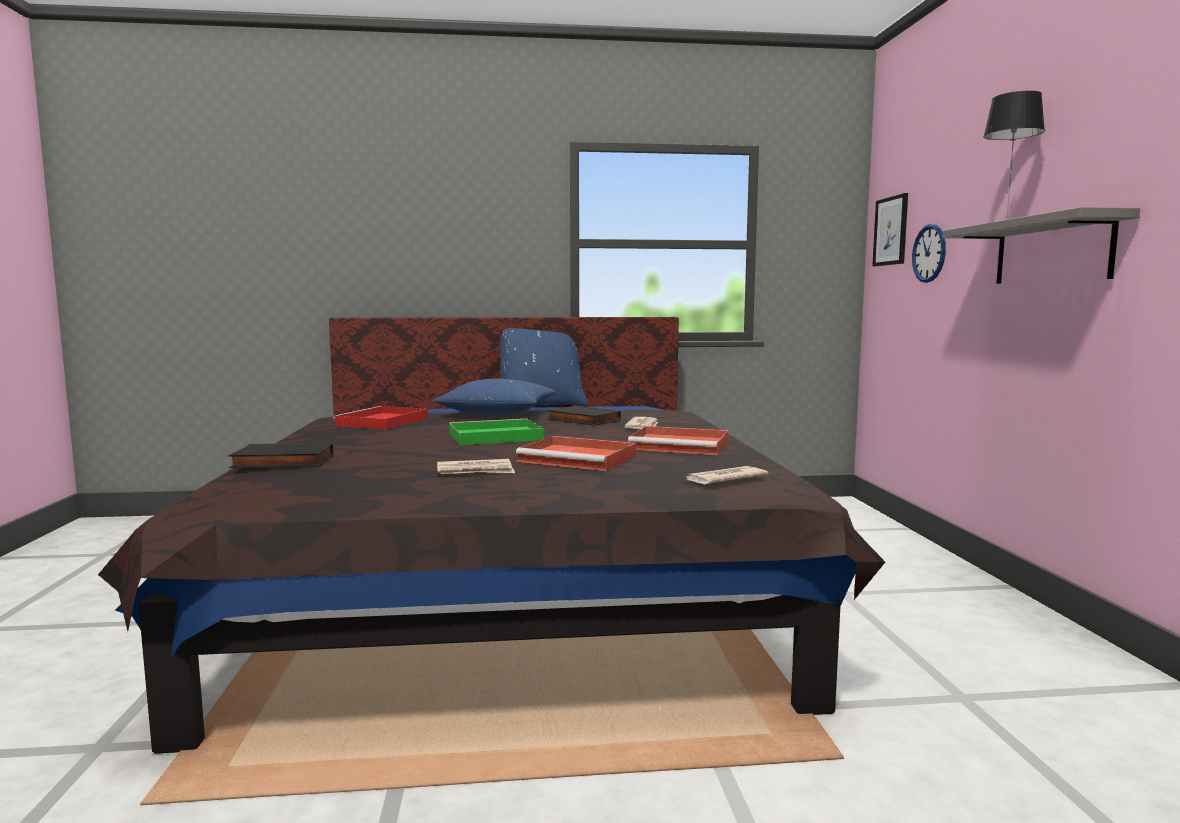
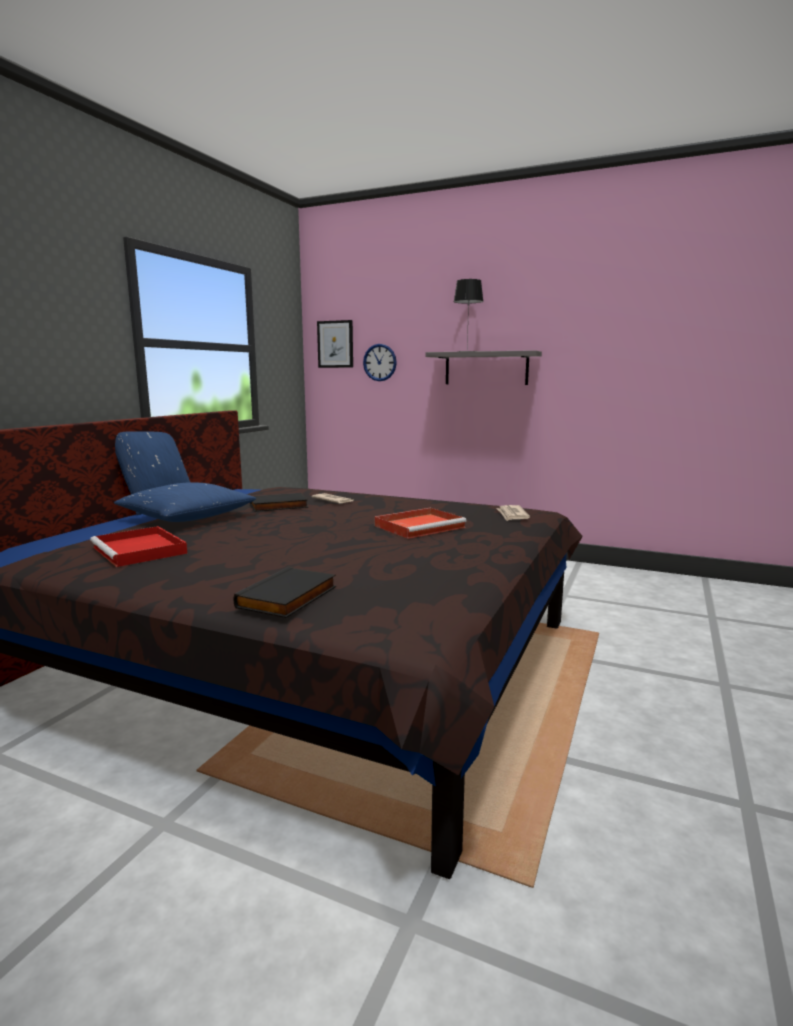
camera: 60 degrees left, 5 degrees up
(475, 471) = (425, 550): newspaper -> none
(493, 437) = (301, 531): green tray -> none
(681, 445) = (412, 505): red tray -> none

